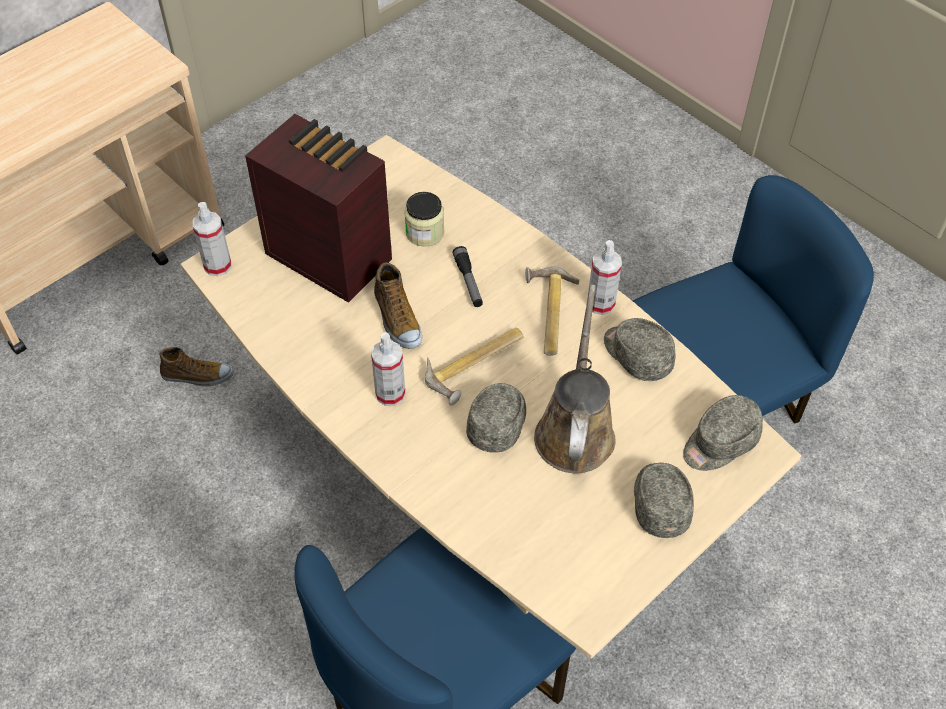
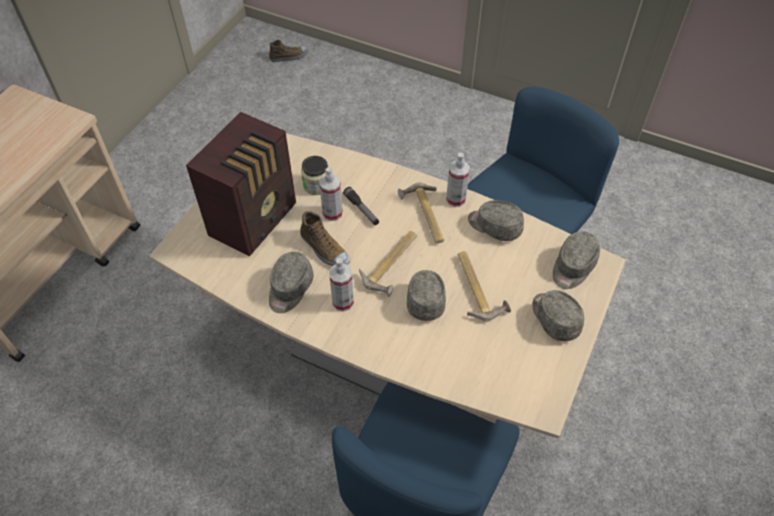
camera: 20 degrees left, 0 degrees up
(197, 376) = (163, 336): shoe -> shoe (289, 57)
(217, 265) = (178, 249): spray bottle -> spray bottle (332, 213)
(328, 255) = (255, 219): radio -> radio turned 105 degrees clockwise
(331, 357) = (290, 289): none -> grey cap
(575, 430) = (478, 288): brown watering can -> hammer

